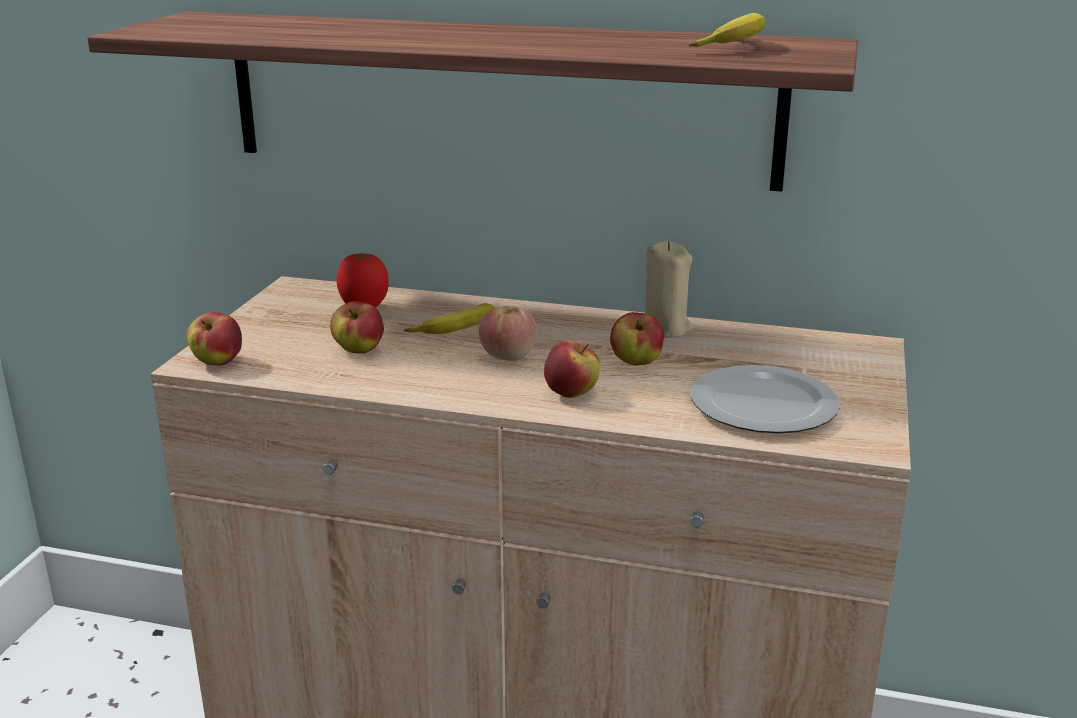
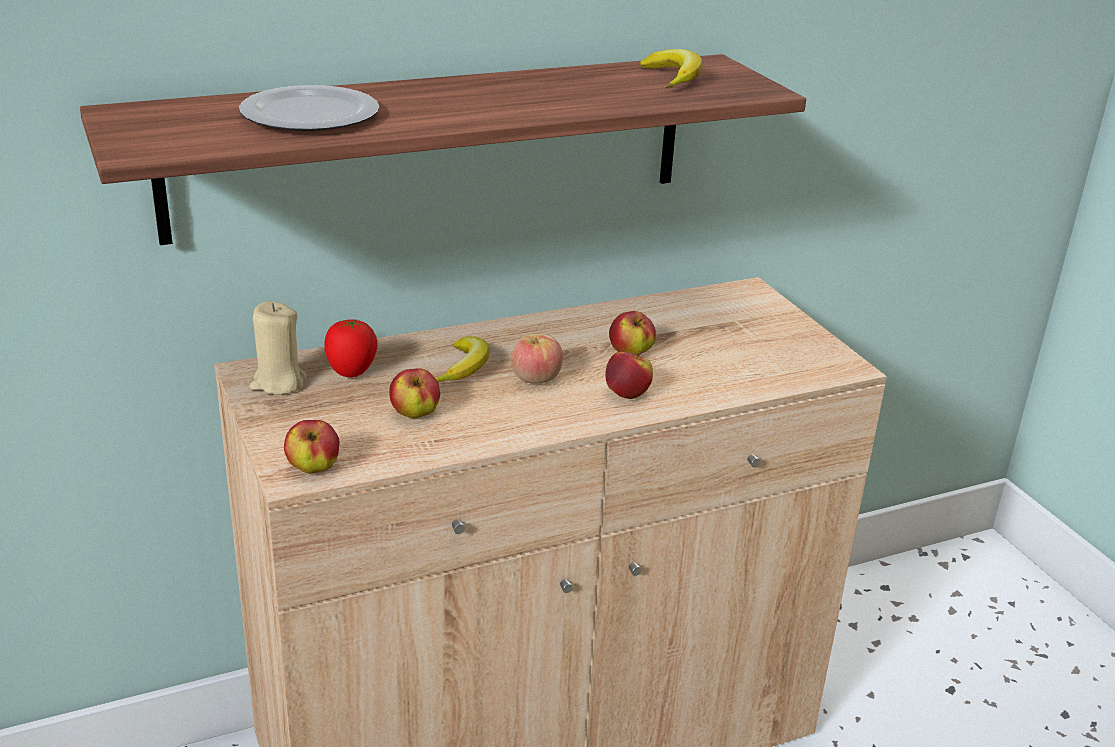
camera: 40 degrees left, 5 degrees up
(663, 328) = (605, 317): beige candle -> beige candle (278, 383)
(766, 406) = (755, 359): plate -> plate (312, 115)

